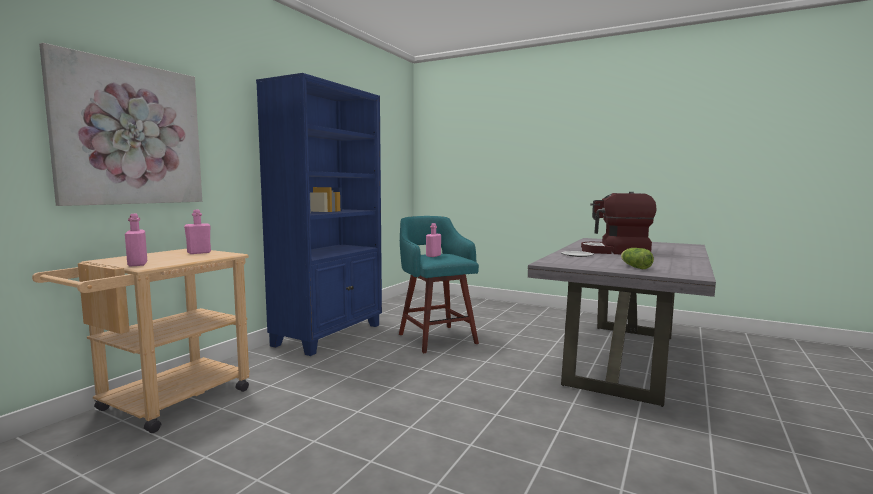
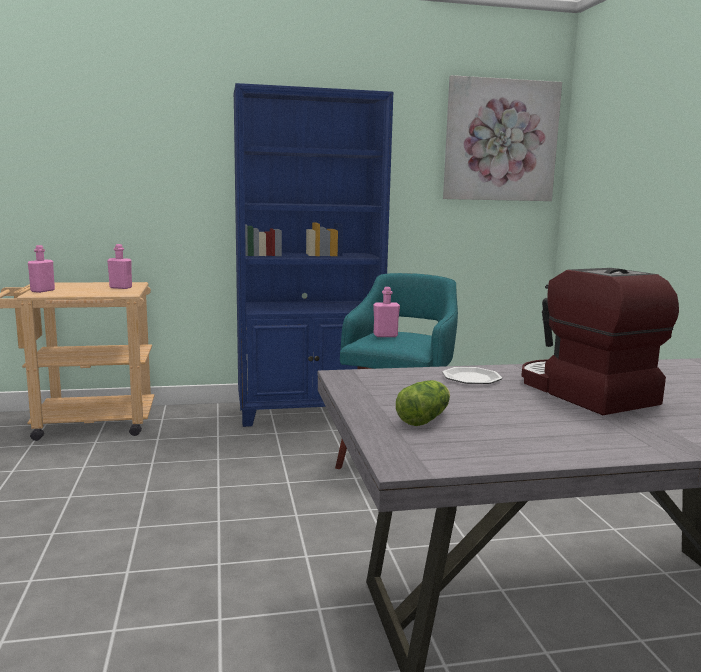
camera: 50 degrees right, 5 degrees up
(130, 134) = (90, 169): picture -> picture (500, 141)

